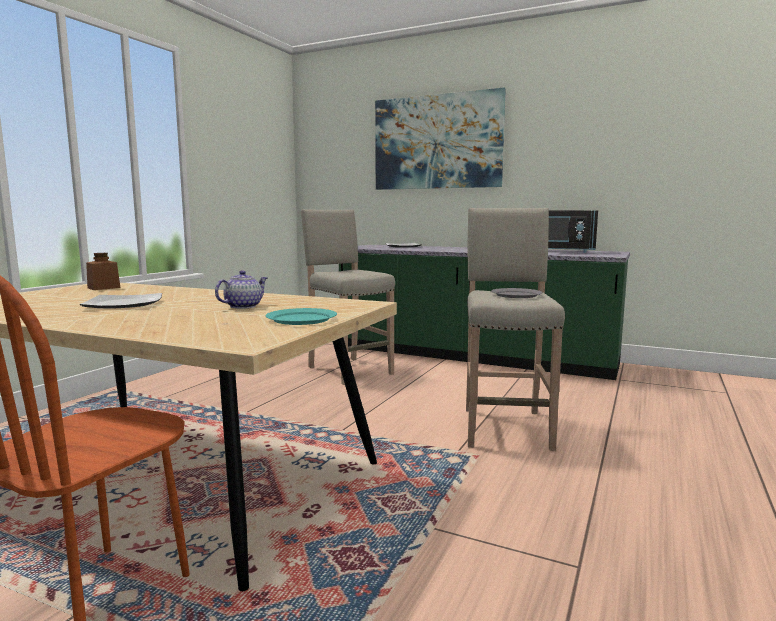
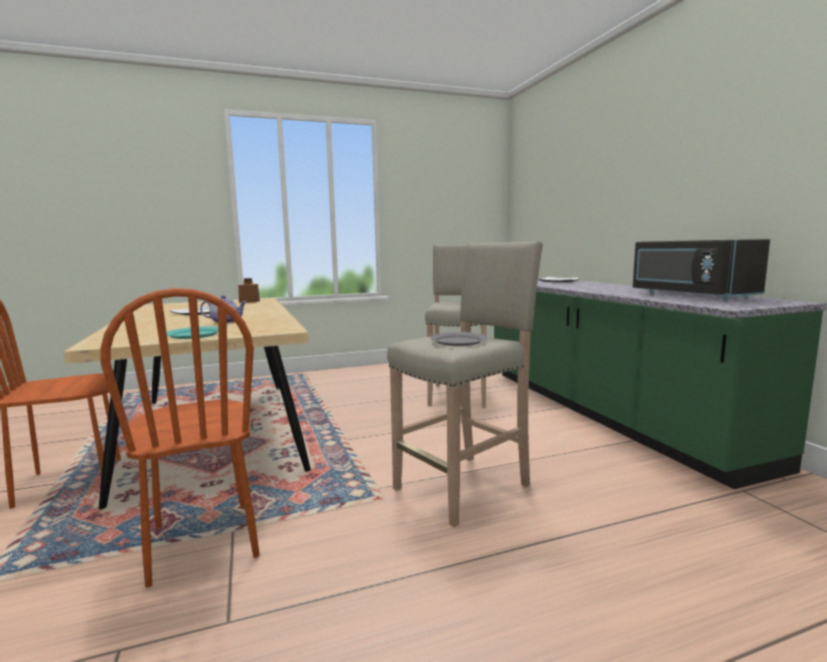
camera: 45 degrees right, 0 degrees up
(431, 546) = (203, 542): none -> brown chair
(437, 142) = (607, 165): picture -> none

